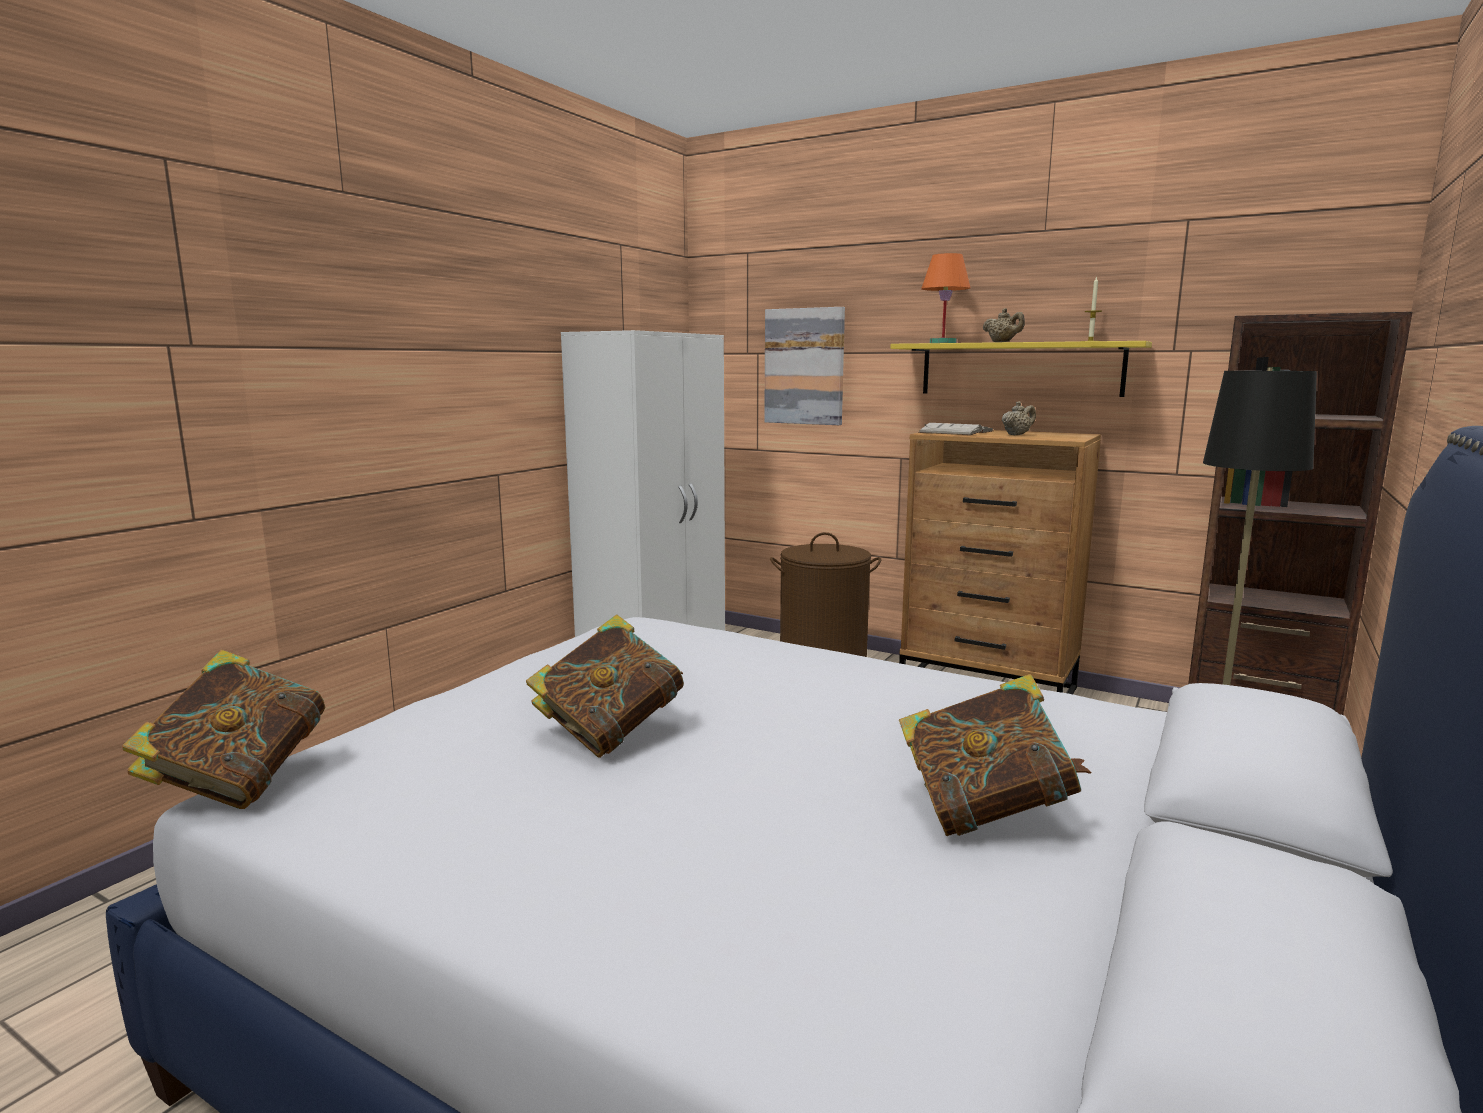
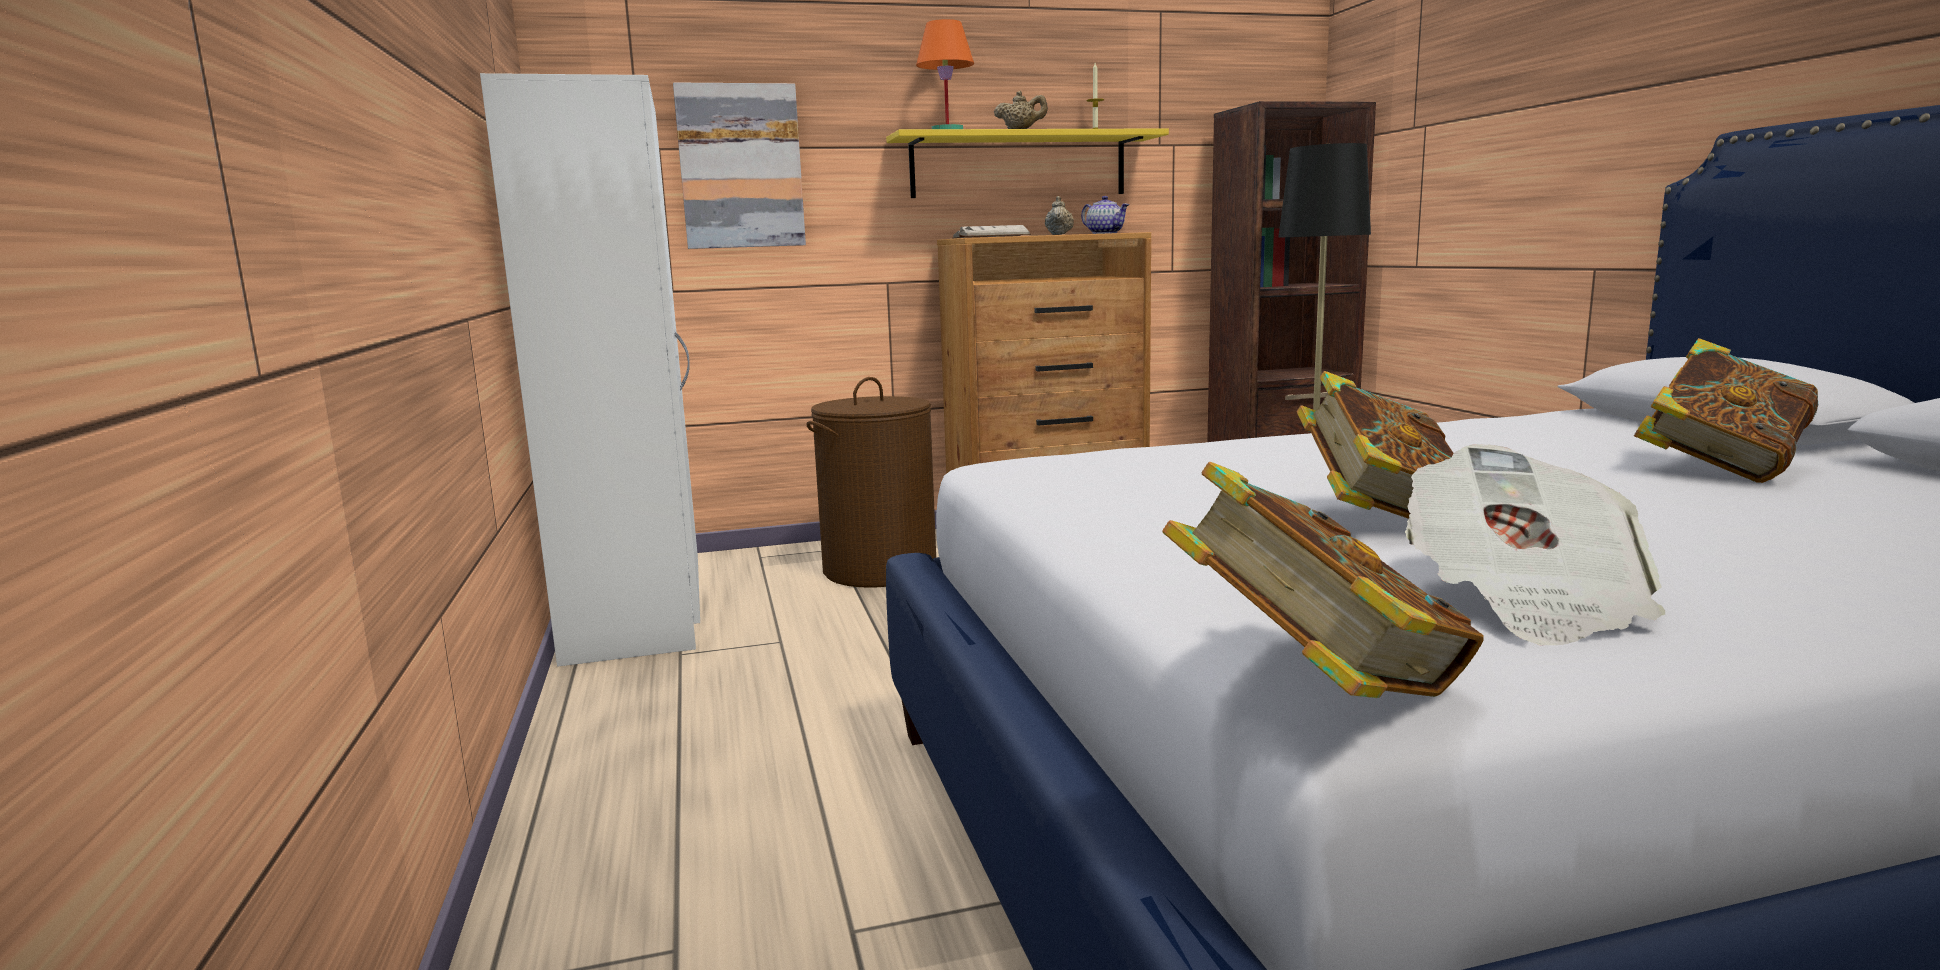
camera: 45 degrees left, 0 degrees up
(433, 802) = (1523, 602): none -> newspaper
(1072, 436) = (1105, 233): none -> teapot

